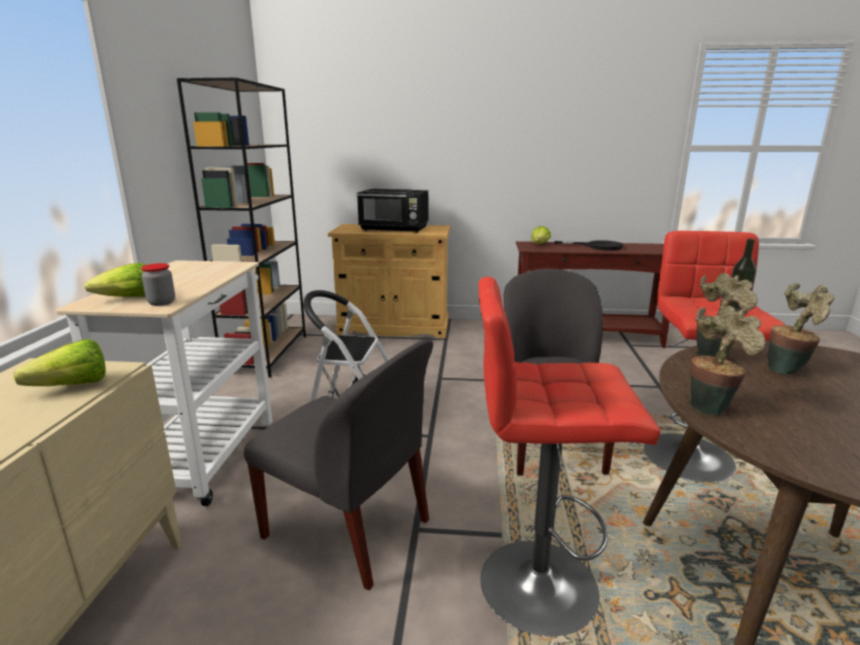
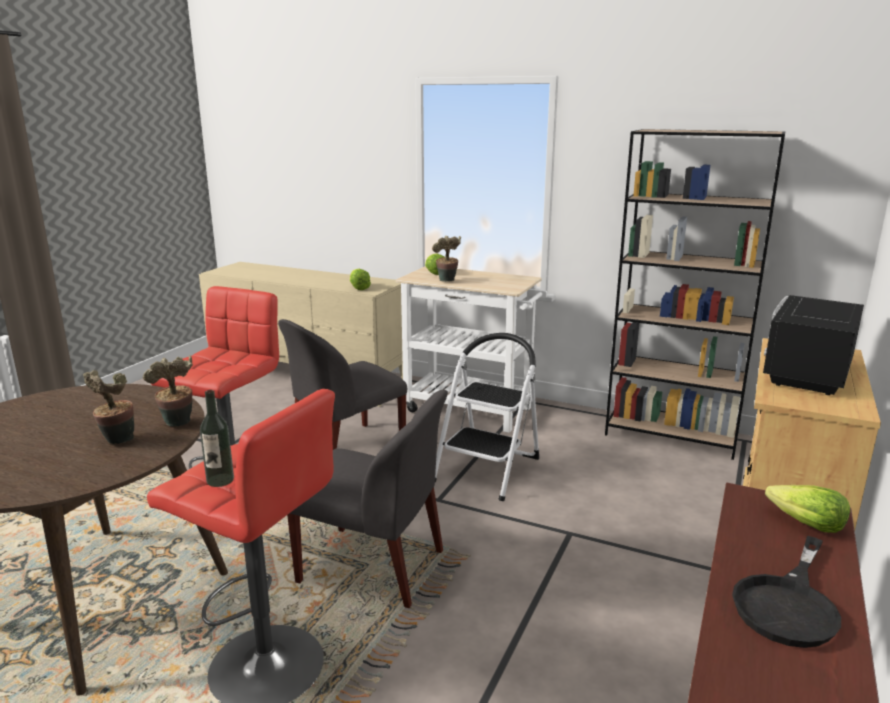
camera: 110 degrees right, 0 degrees up
(161, 303) = (418, 277): jar -> none
(710, 406) = (138, 394): potted plant -> potted plant (447, 281)

